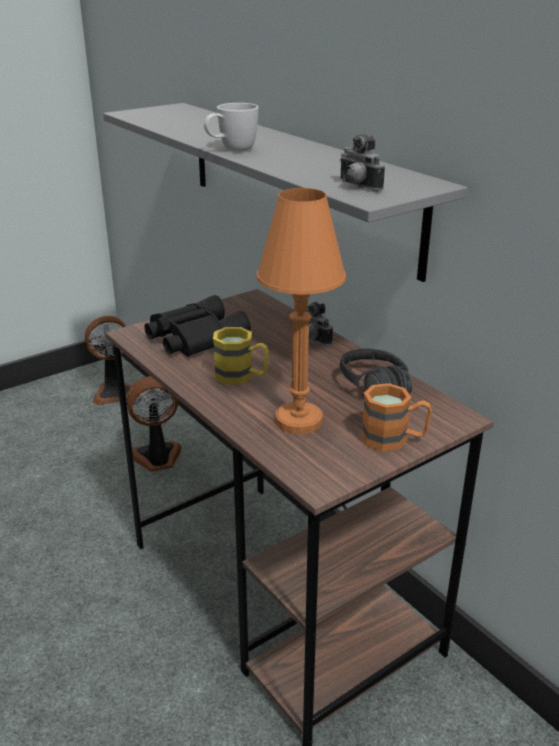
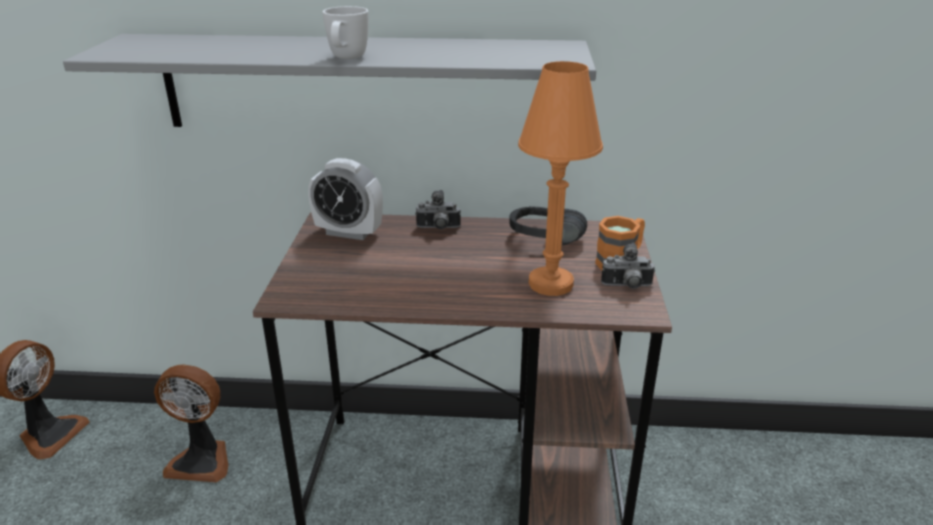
camera: 50 degrees left, 0 degrees up
(157, 458) = (202, 460): fan -> fan turned 105 degrees counterclockwise
(193, 337) = (346, 272): black binoculars -> none
(241, 376) = (449, 279): yellow mug -> none
(249, 313) = (348, 233): none -> alarm clock
(356, 186) = (533, 58): camera -> camera (627, 286)

